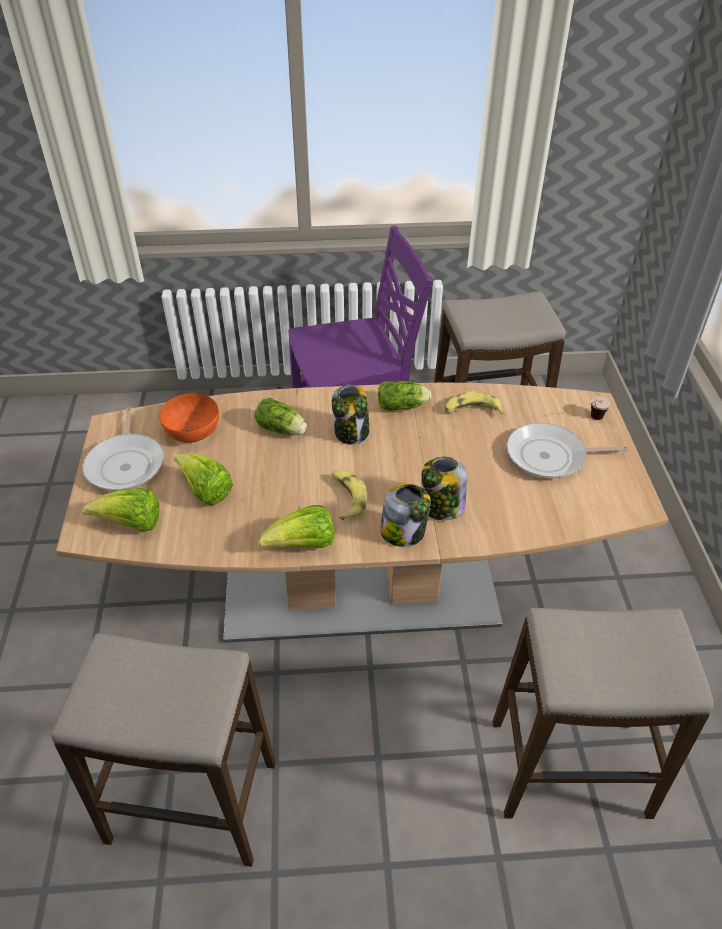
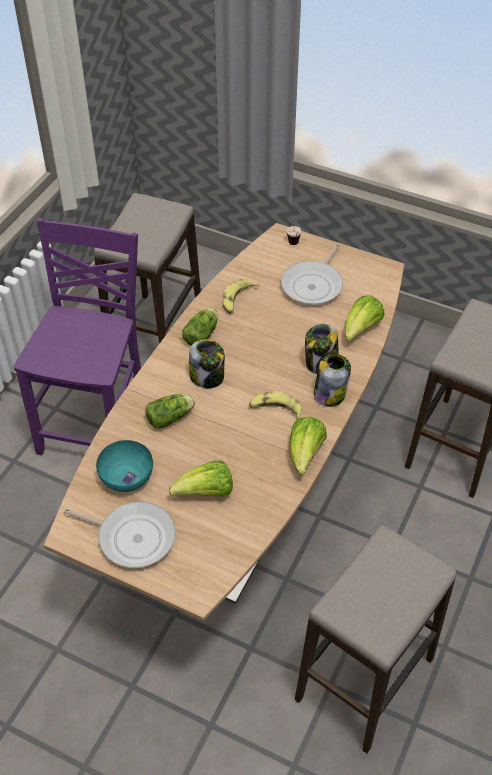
camera: 60 degrees left, 5 degrees up
(131, 524) = (209, 555): lettuce -> lettuce (360, 329)
(193, 431) = (127, 476): orange bowl -> turquoise bowl

